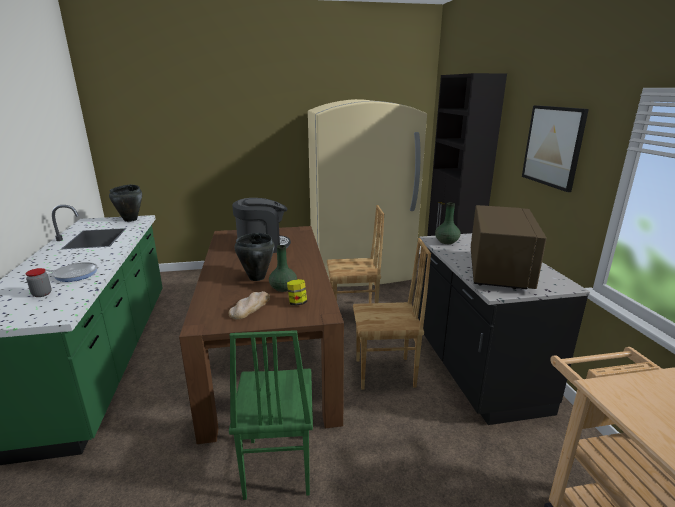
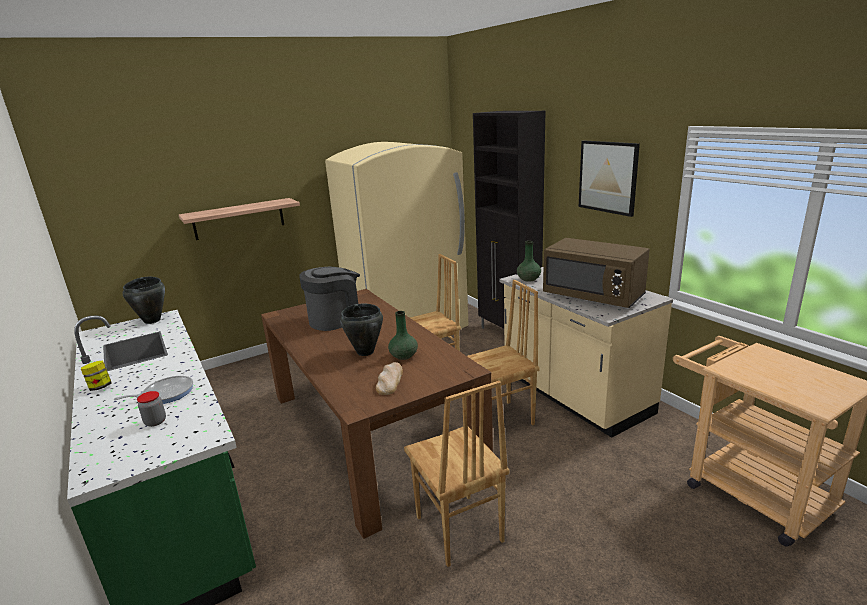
camera: 20 degrees left, 0 degrees up
(230, 152) = (239, 219): none -> shelf
(276, 467) = (458, 530): green chair -> brown chair
(297, 303) = (431, 366): jar -> jar (100, 387)
(475, 370) = (574, 396): black counter -> beige counter
(498, 270) = (593, 296): brown microwave -> brown microwave turned 135 degrees clockwise

